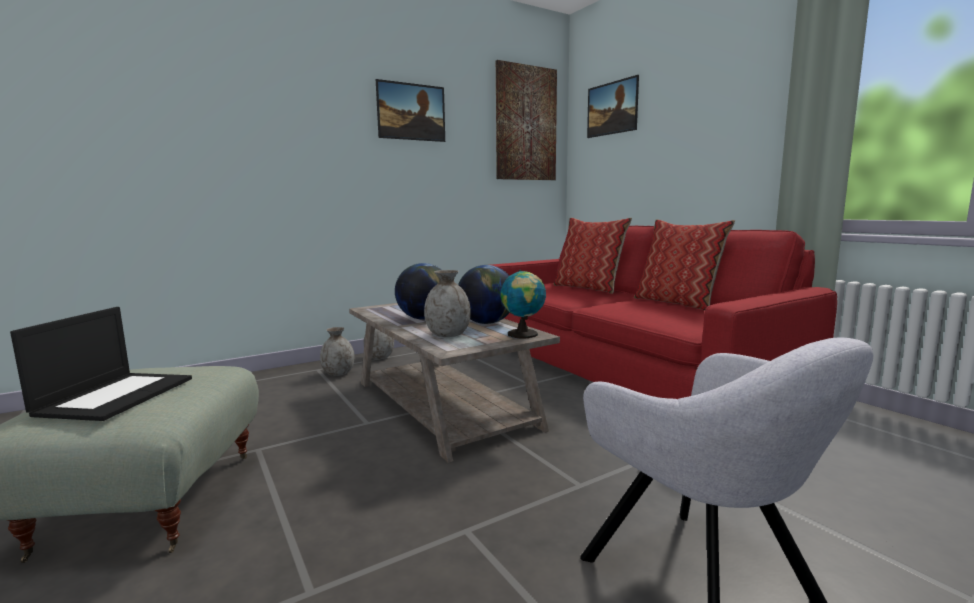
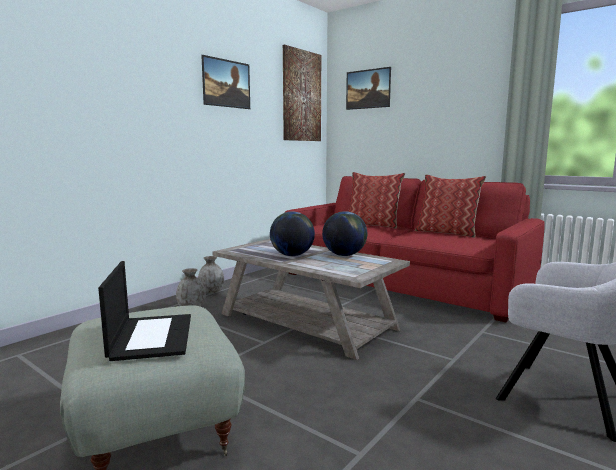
camera: 20 degrees left, 0 degrees up
(448, 335) = (333, 266): grey vase -> none
(523, 335) = (385, 261): globe -> none

